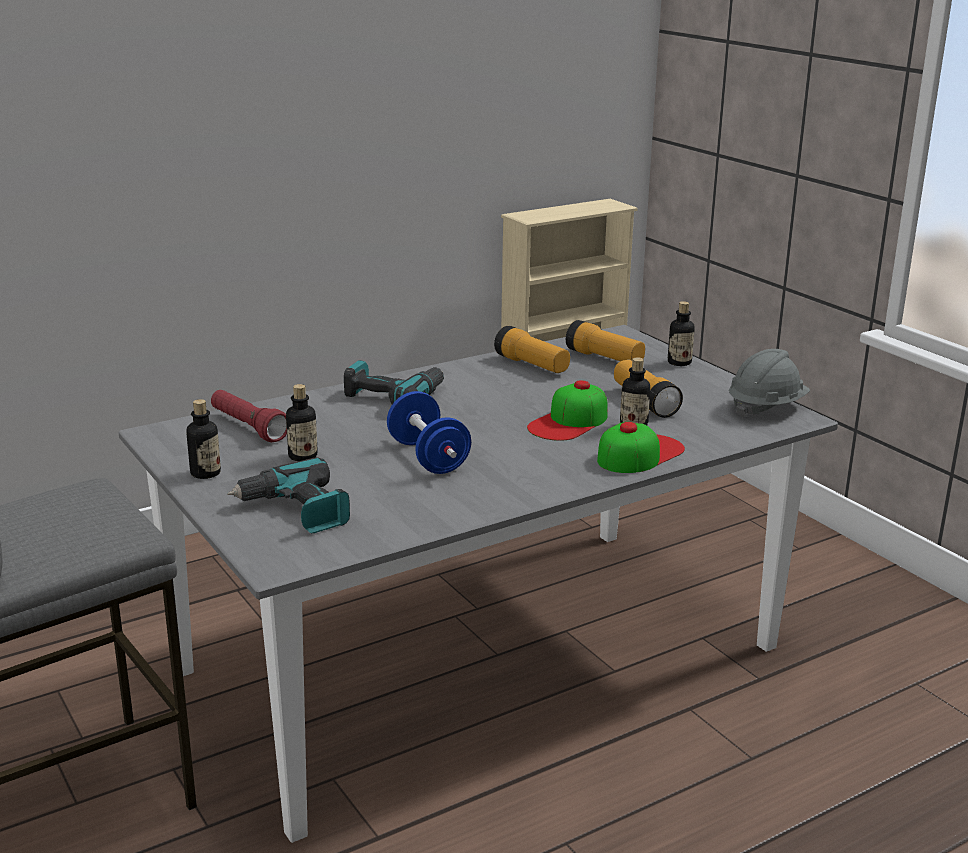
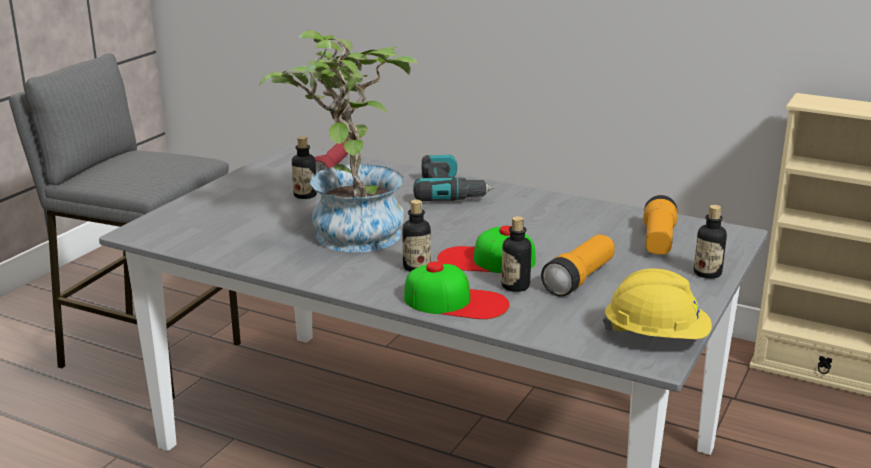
camera: 60 degrees right, 0 degrees up
(205, 473) = (248, 179): bottle -> bottle (416, 267)
(296, 511) = (216, 216): power drill -> none
(428, 457) = (349, 230): blue dumbbell -> potted plant
(532, 365) = (590, 219): flashlight -> none
(766, 407) = (656, 337): grey hard hat -> yellow hard hat

